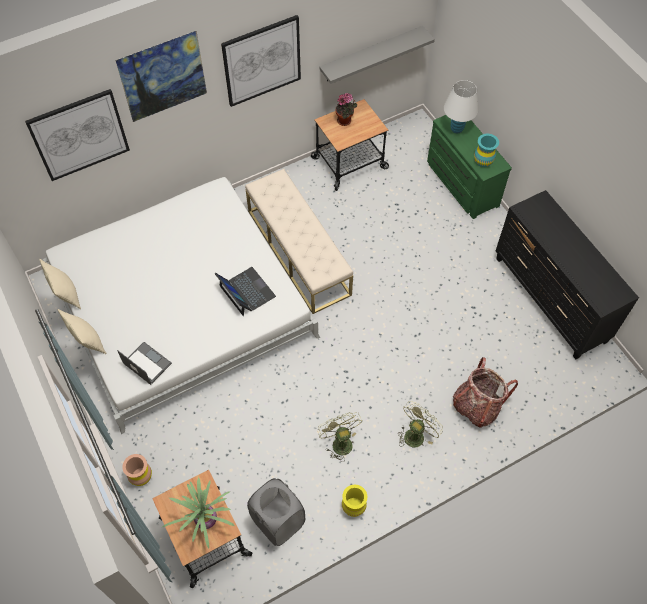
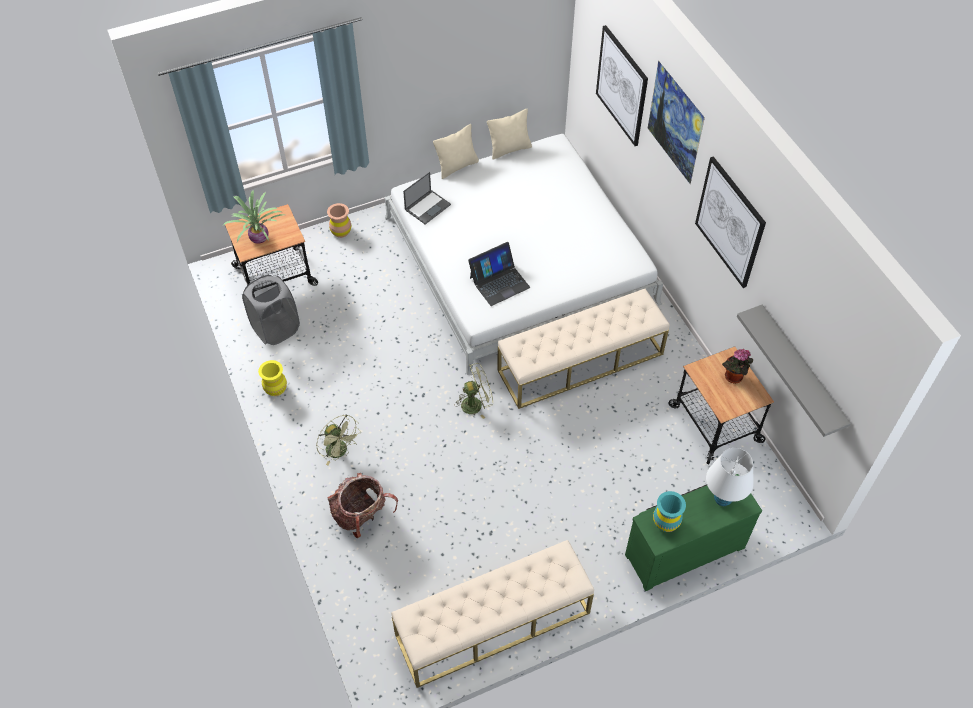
camera: 95 degrees right, 5 degrees down
(339, 442) = (345, 383): green fan -> green fan (476, 403)
(549, 300) = (492, 624): black dresser -> beige bench

